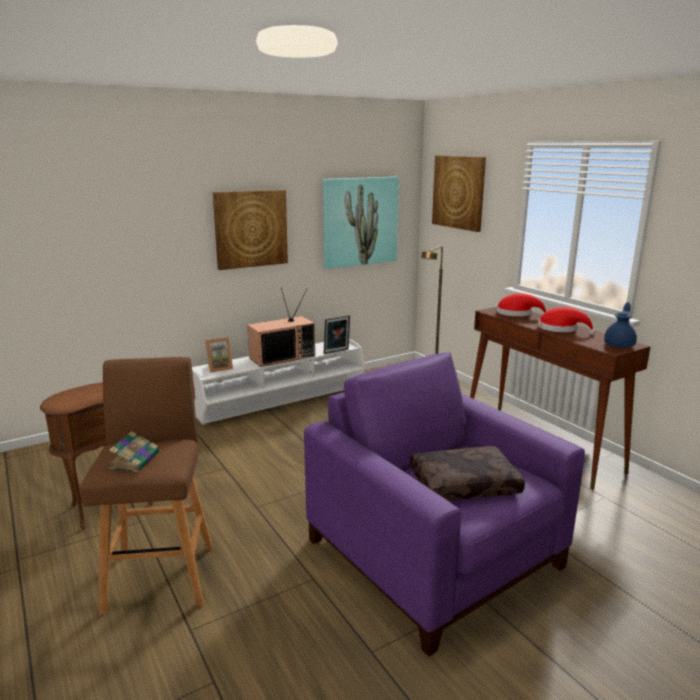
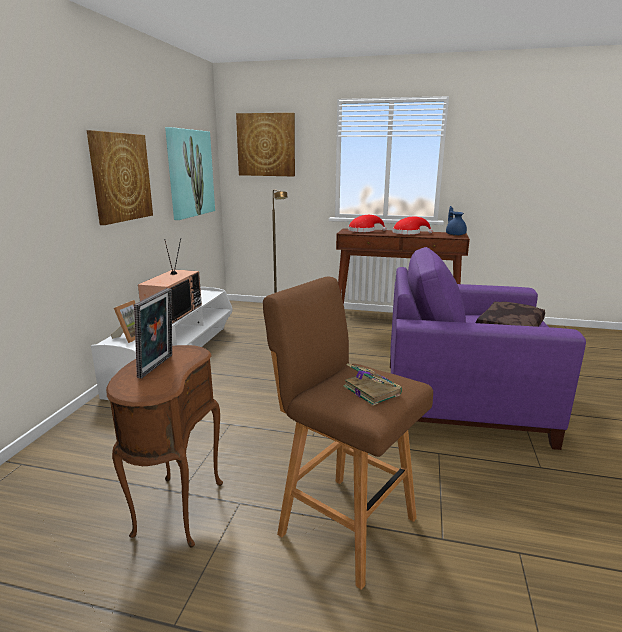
camera: 45 degrees left, 0 degrees up
(337, 352) = (212, 298): picture frame -> picture frame (158, 366)

